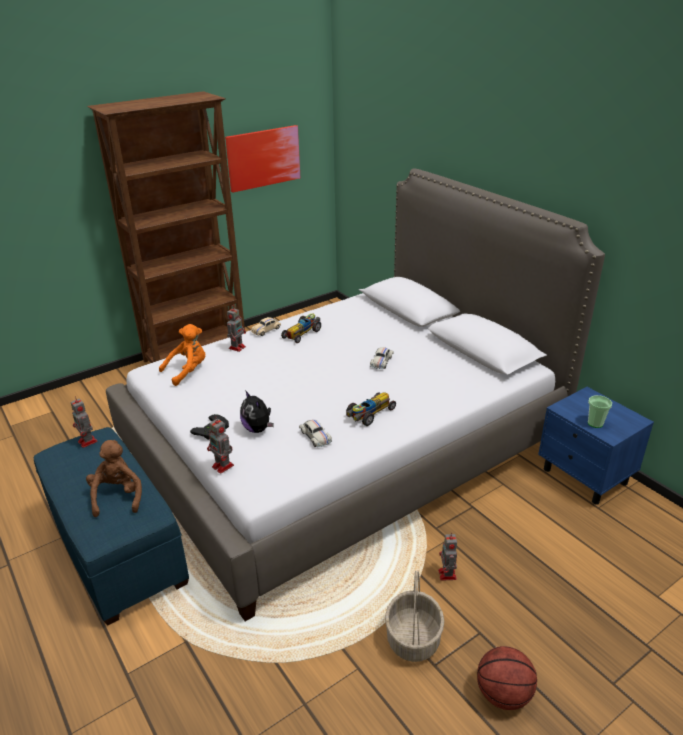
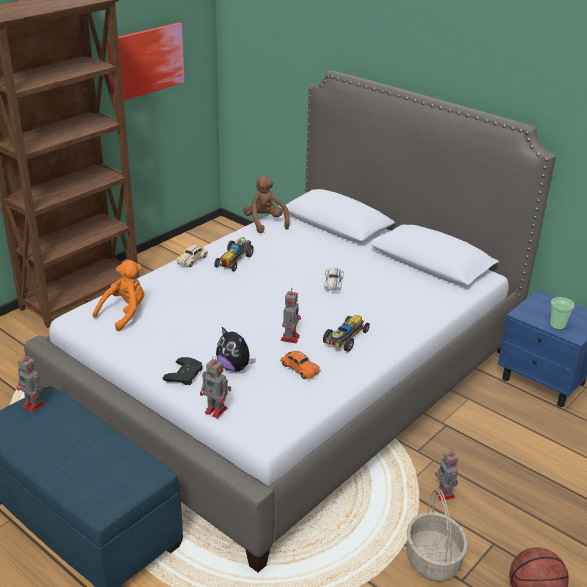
camera: 15 degrees left, 0 degrees up
(118, 496) = (101, 458): brown plush toy -> brown plush toy (265, 223)
(237, 347) = (169, 282): toy robot -> toy robot (290, 337)
(315, 437) = (299, 369): white toy car -> orange toy car

